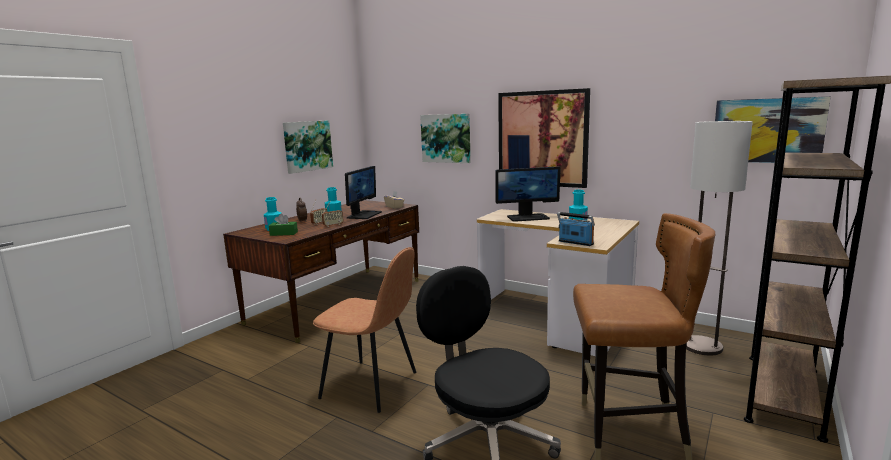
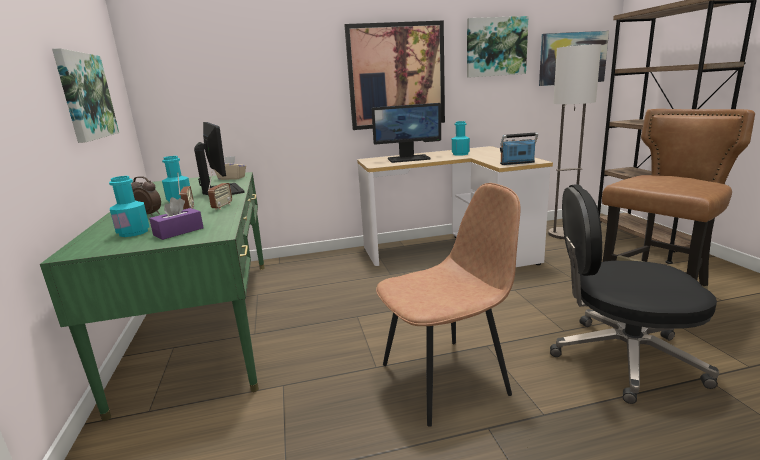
camera: 45 degrees left, 5 degrees up
(284, 233) = (178, 231): green tissue box -> purple tissue box
(338, 300) = (206, 322): brown desk -> green desk
(446, 138) = (274, 83): picture -> picture (496, 47)
(528, 217) = (408, 158): monitor -> monitor turned 45 degrees clockwise

